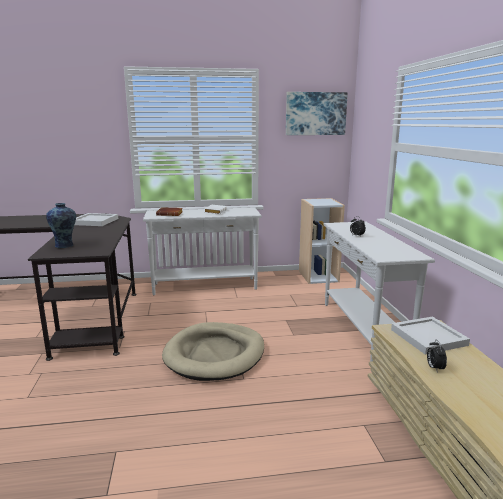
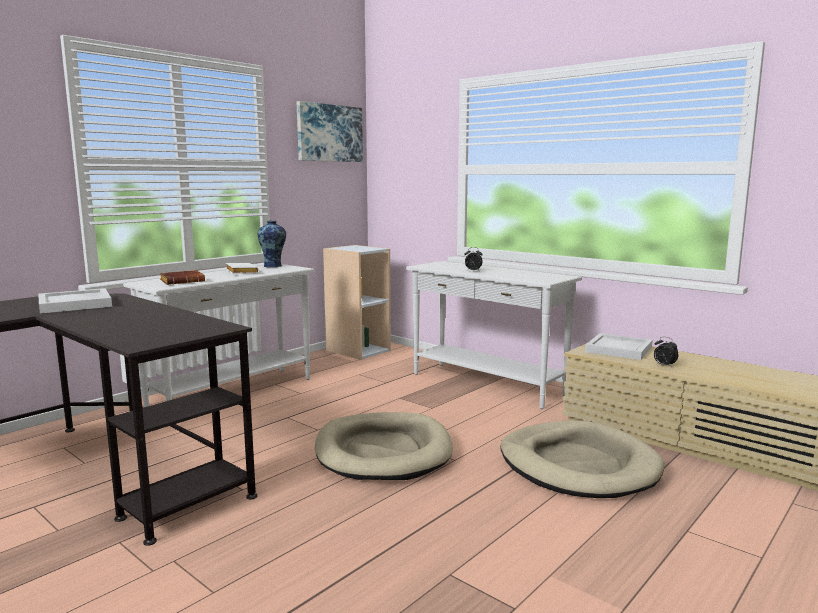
camera: 40 degrees left, 5 degrees down
(65, 245) = (138, 332): vase -> vase (273, 266)
(316, 423) = (578, 465): none -> beige dog bed

